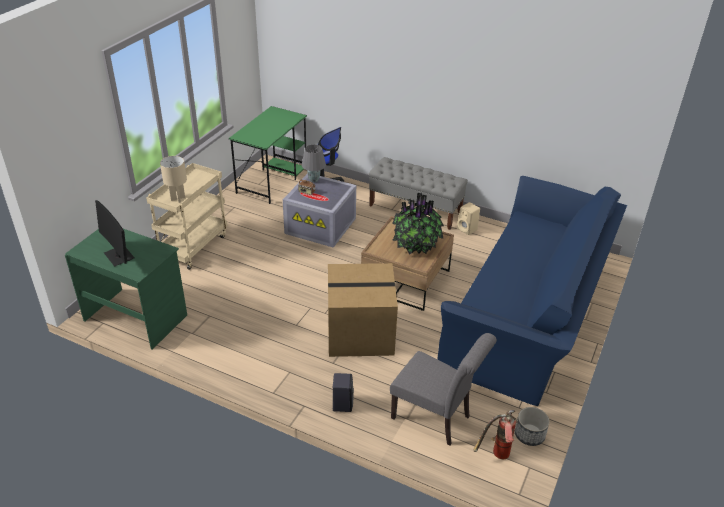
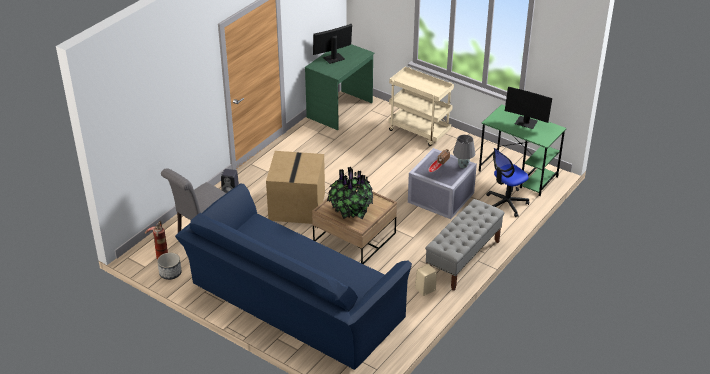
camera: 100 degrees right, 0 degrees up
(177, 198) = (407, 82): beige table lamp -> none
(264, 125) = (526, 123): none -> monitor

